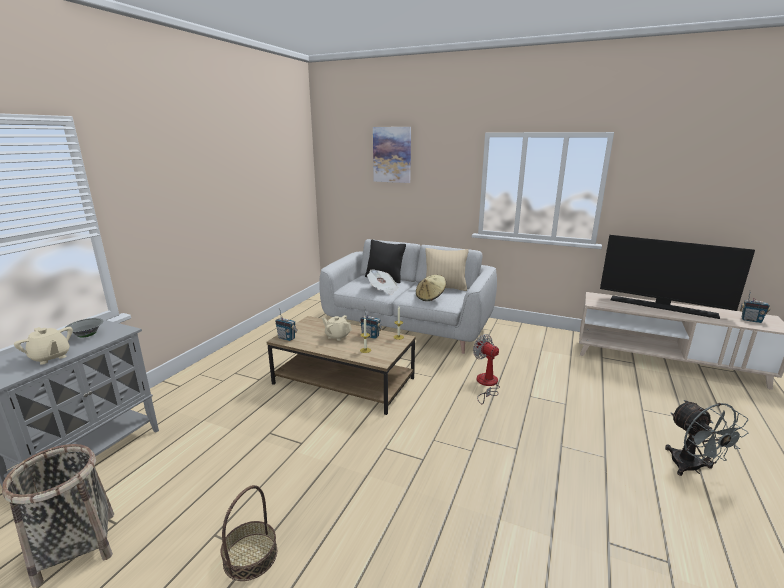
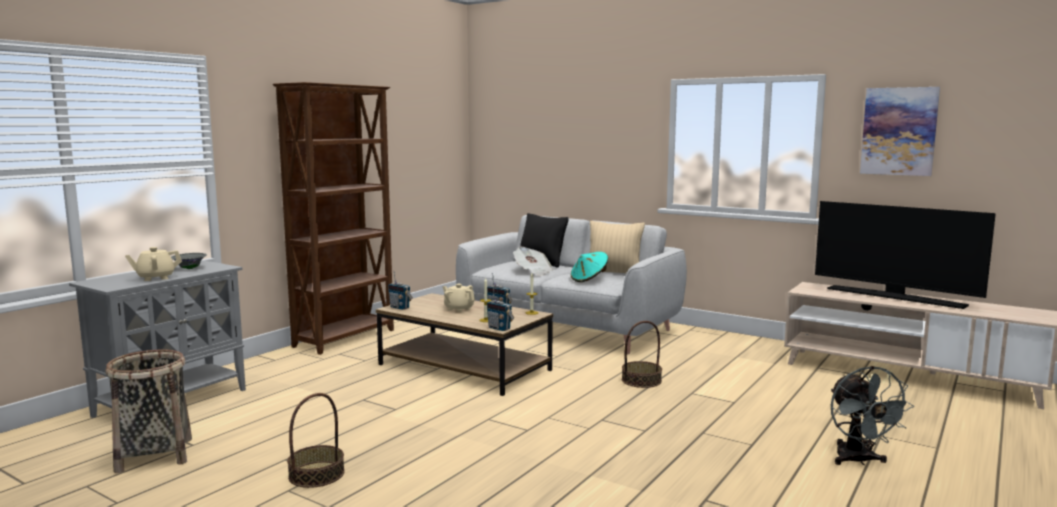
camera: 10 degrees right, 10 degrees down
(50, 357) = (155, 278): beige teapot -> beige teapot turned 105 degrees clockwise
(236, 353) = (346, 338): none -> brown bookcase
(392, 155) = (561, 110): picture -> picture (899, 131)
(430, 297) = (589, 279): beige hat -> turquoise hat
(486, 384) = (641, 380): fan -> basket
(751, 320) = (1010, 312): radio -> radio (499, 328)

